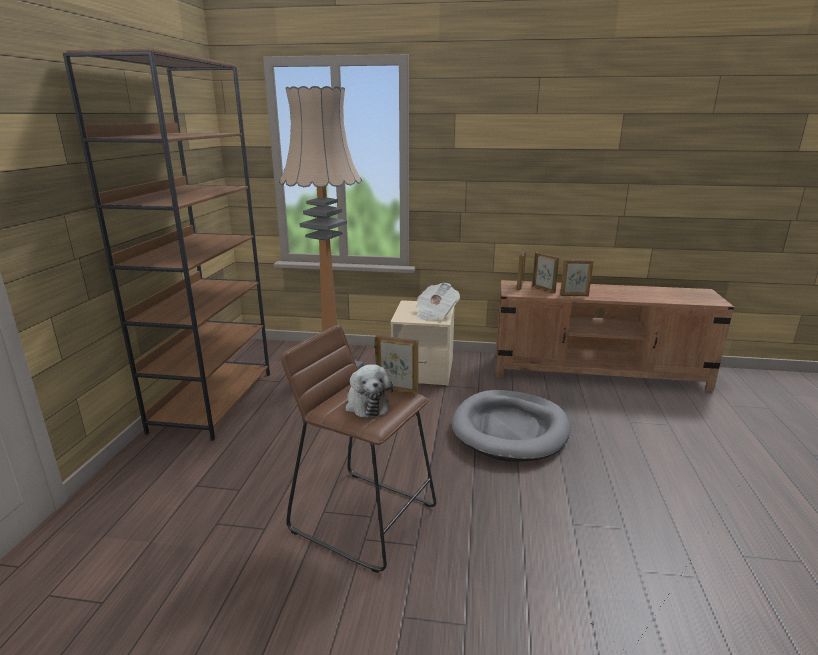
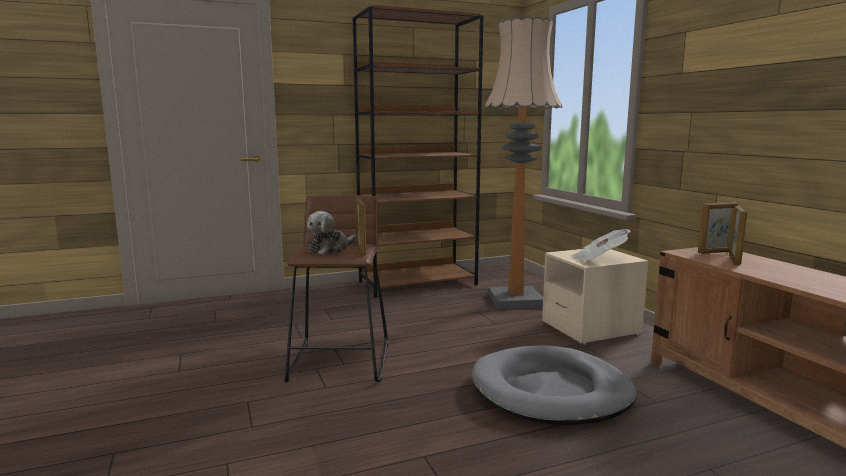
camera: 60 degrees right, 10 degrees down
(574, 295) = (757, 272): picture frame -> none

